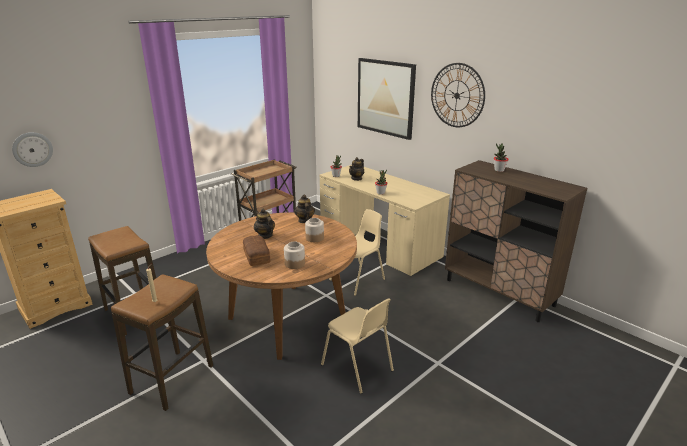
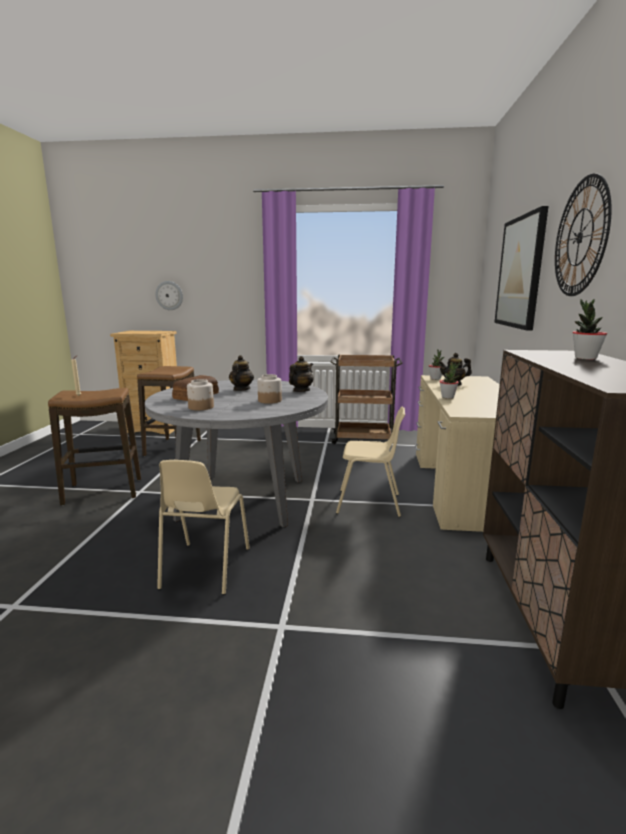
camera: 50 degrees right, 10 degrees down
(287, 319) = (243, 498): brown dining table -> grey dining table

